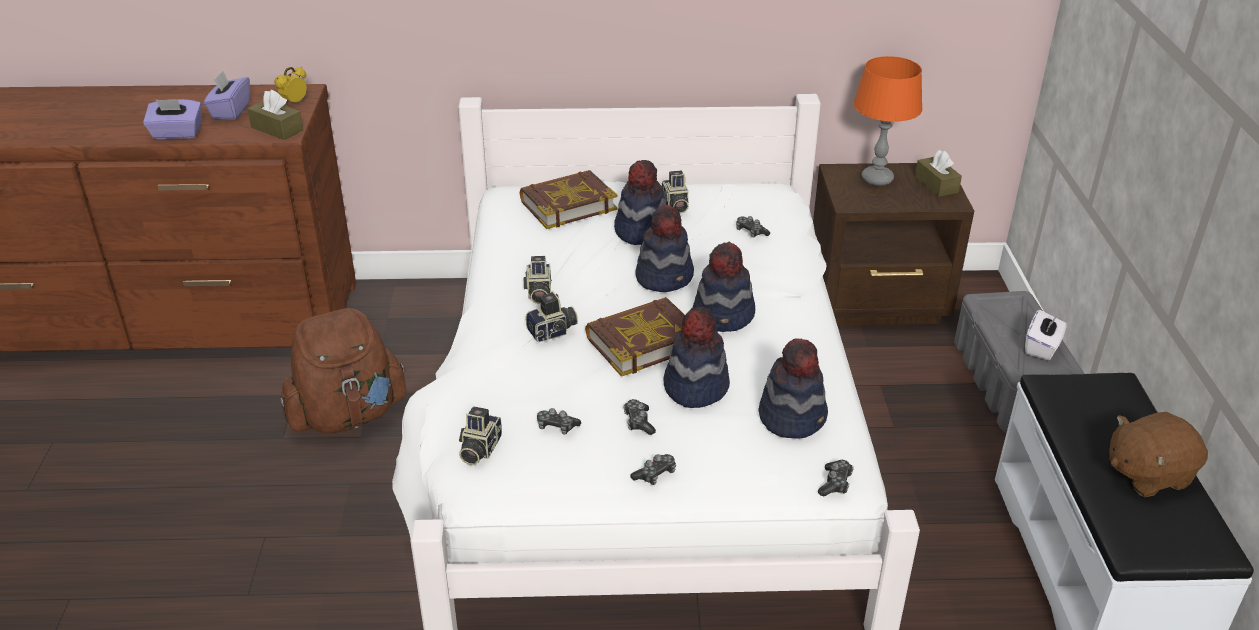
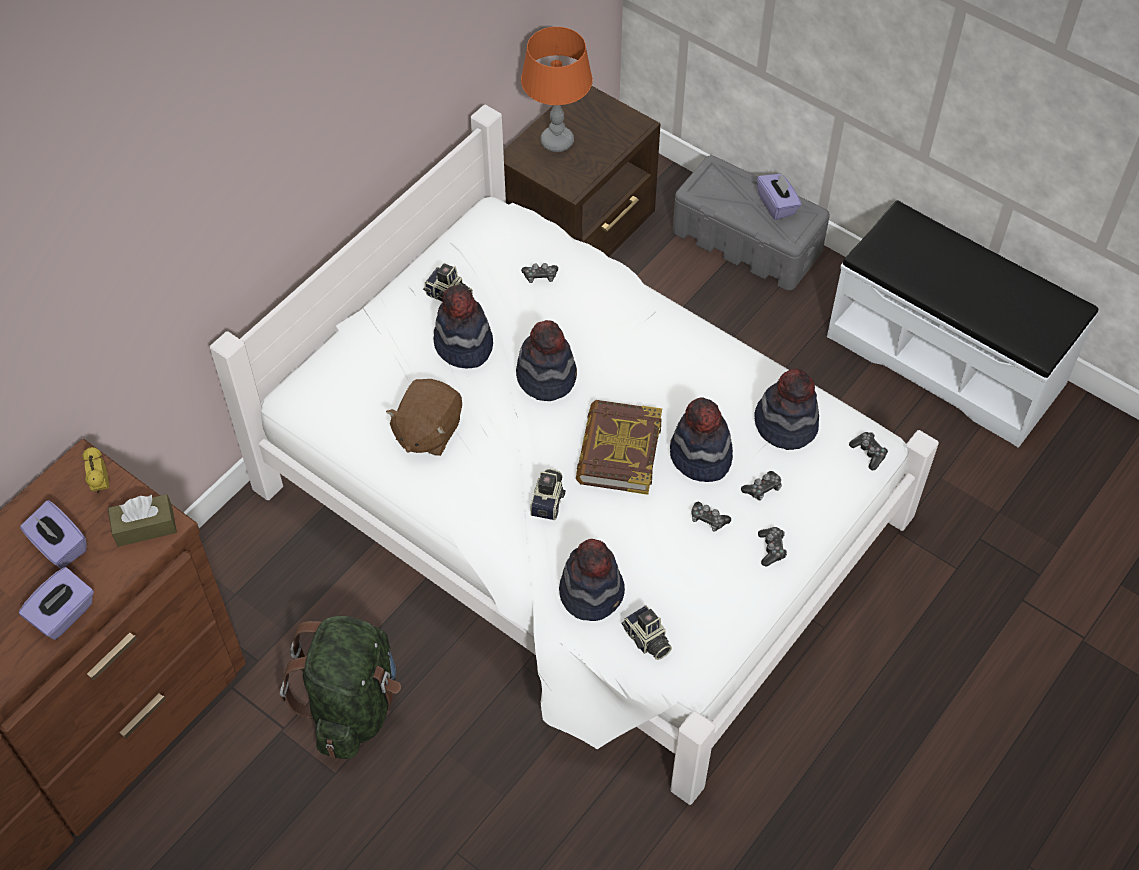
camera: 50 degrees left, 20 degrees up
(348, 415) = (352, 704): brown backpack -> green backpack
(538, 293) = (482, 476): camera -> none
(556, 426) = (668, 574): game controller -> game controller (762, 489)
(568, 205) = (367, 368): book -> none
(724, 316) = (635, 377): hat -> hat (592, 592)
(936, 184) = (603, 114): brown tissue box -> none
(1042, 347) = (777, 205): white tissue box -> purple tissue box
(1147, 474) = (989, 282): brown plush toy -> brown plush toy (427, 431)

